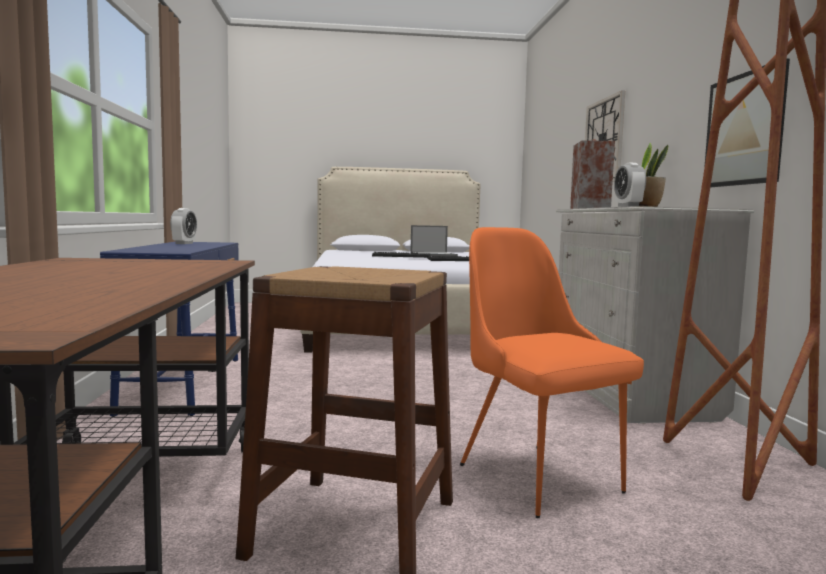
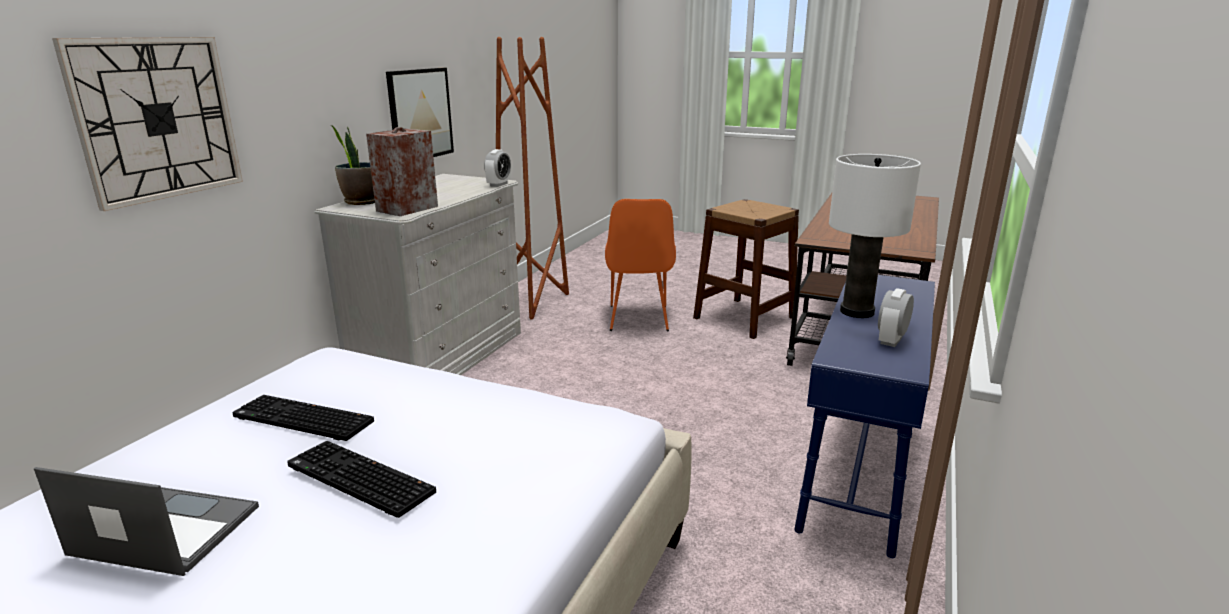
camera: 150 degrees left, 15 degrees up
(200, 246) = (856, 312): none -> white table lamp

